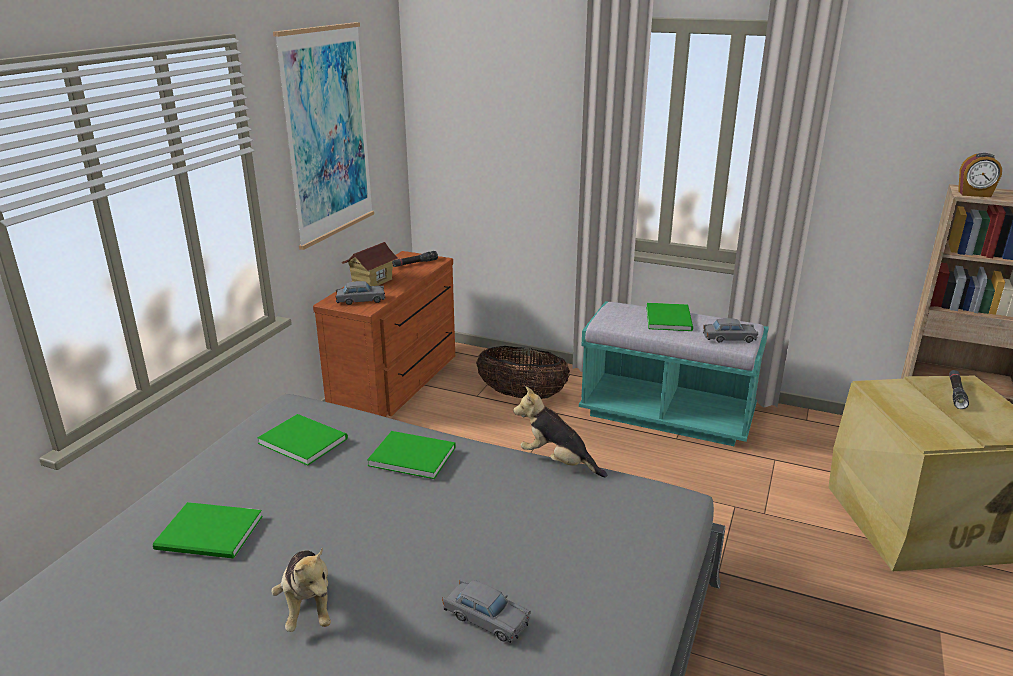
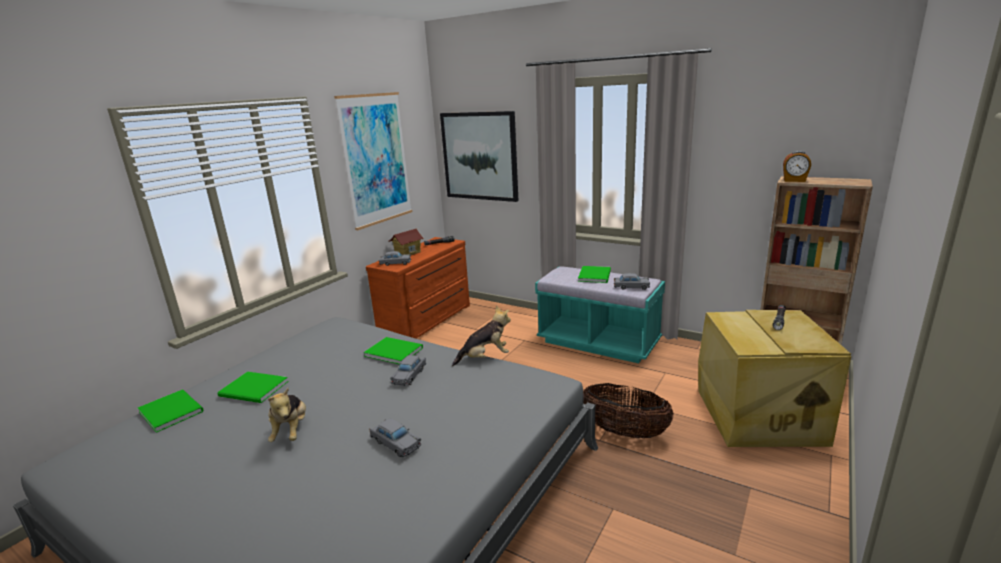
camera: 10 degrees right, 5 degrees down
(303, 439) = (331, 341): green book -> green book (172, 410)
(454, 497) = (410, 375): none -> grey toy car
(480, 128) = (480, 156): none -> picture
(522, 395) = (504, 329): basket -> basket (624, 432)
(557, 462) = (485, 358): plush toy -> plush toy turned 120 degrees clockwise

